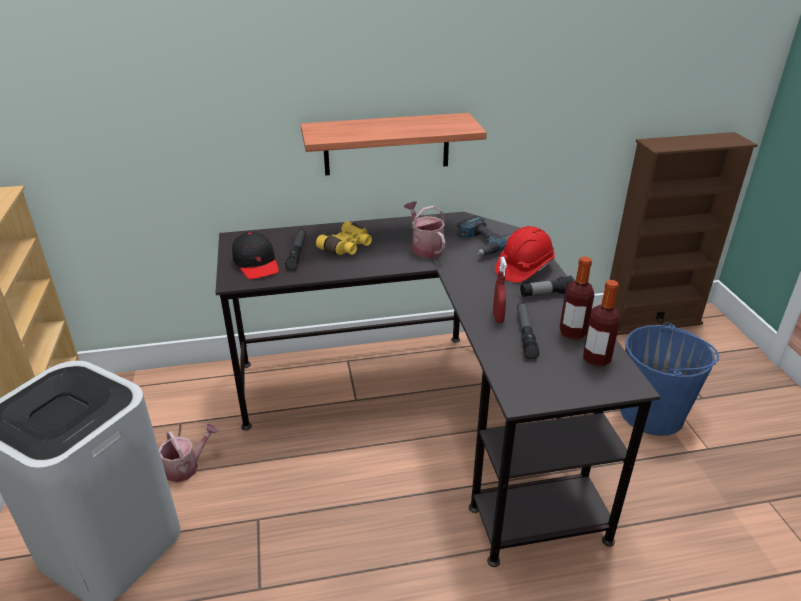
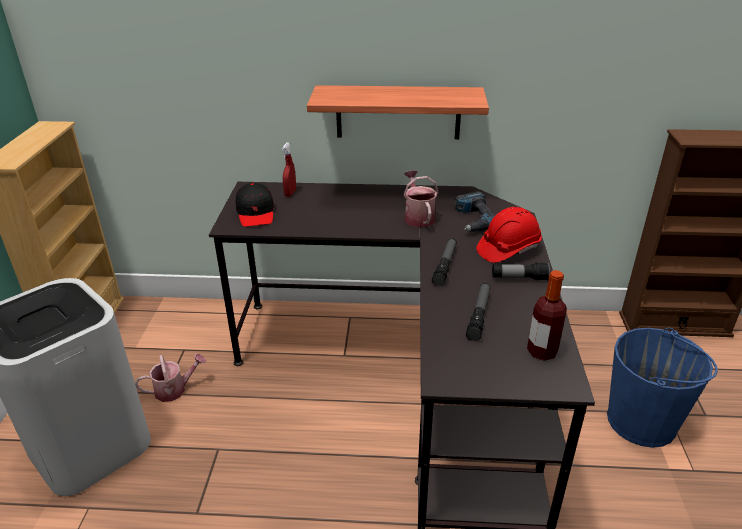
camera: 15 degrees right, 0 degrees up
(297, 253) = (296, 207): flashlight -> flashlight (445, 265)
(347, 247) = (344, 208): yellow binoculars -> none
(498, 317) = (458, 294): red spray bottle -> red spray bottle (290, 193)
(572, 333) = (528, 321): bottle -> none

